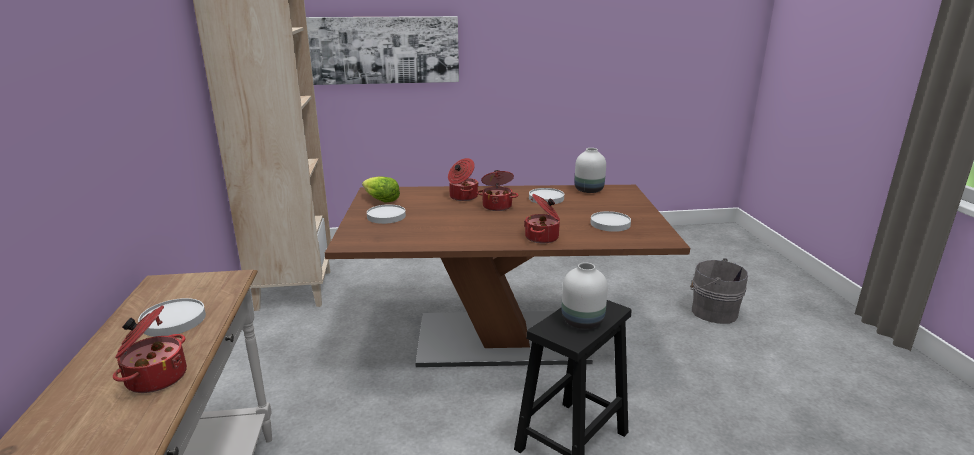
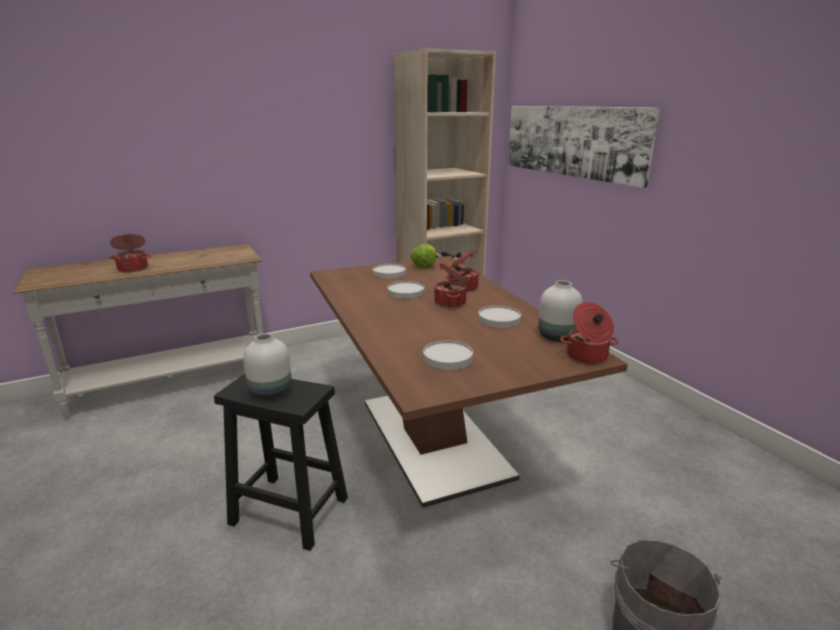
camera: 70 degrees right, 0 degrees up
(173, 320) = (191, 258): white plate -> white plate (406, 292)
(543, 237) = (381, 330): cooking pot -> cooking pot (587, 357)

